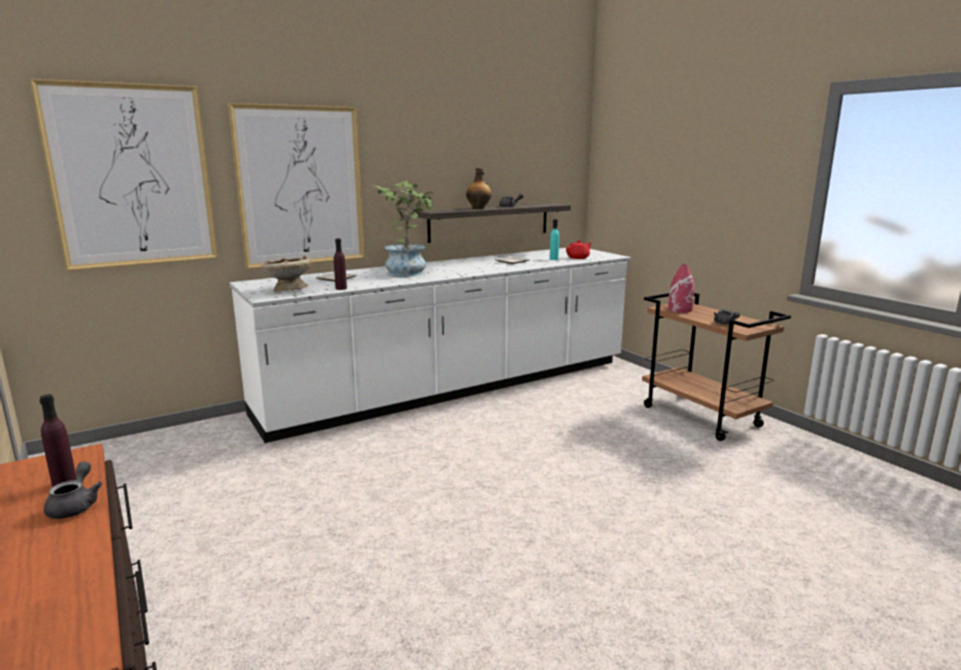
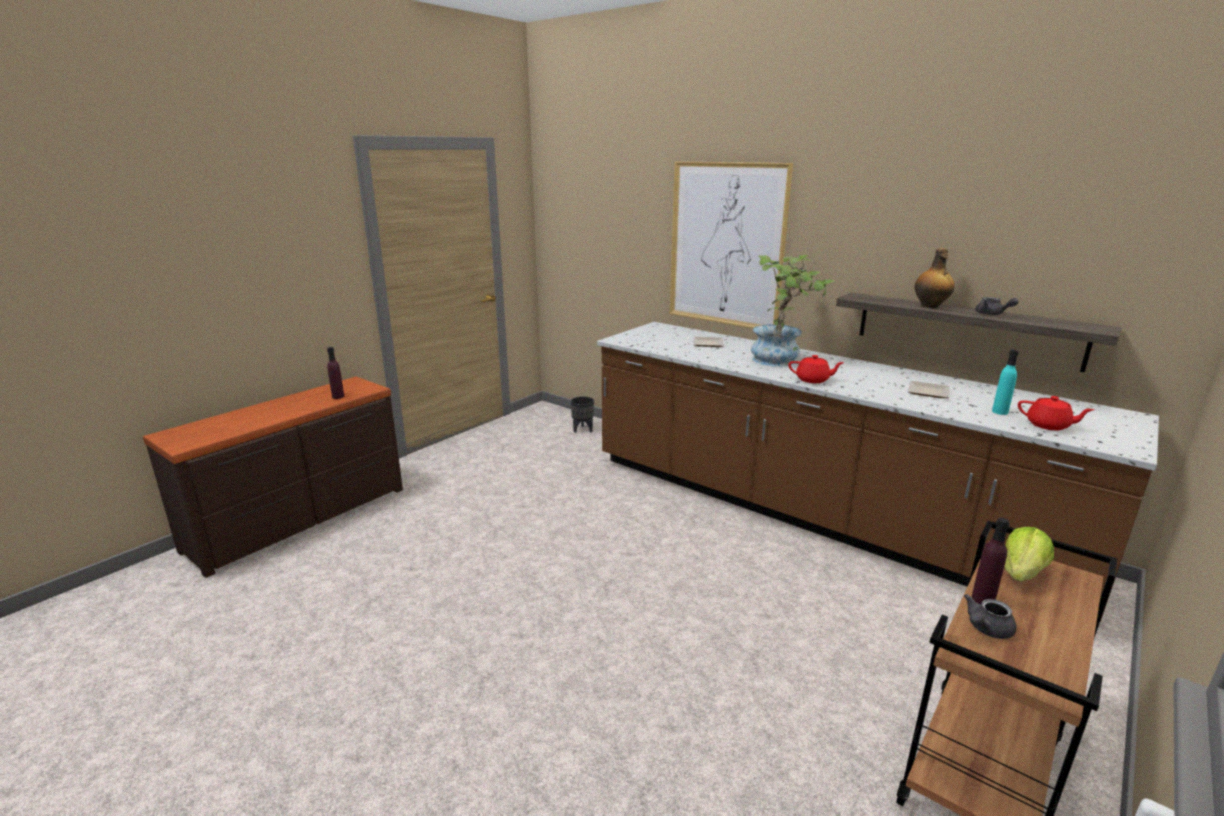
camera: 70 degrees right, 5 degrees up
(76, 506) = (314, 406): grey teapot -> none
(132, 176) = (609, 222): picture -> none
(166, 444) = (583, 430): none -> black planter
(288, 290) = (646, 340): beige bowl -> none
(341, 288) = (673, 352): purple bottle -> purple bottle (982, 600)
(452, 388) = (813, 514): white counter -> brown counter
(462, 273) = (813, 380): none -> red teapot
(680, 309) = (1021, 574): red vase -> lettuce

